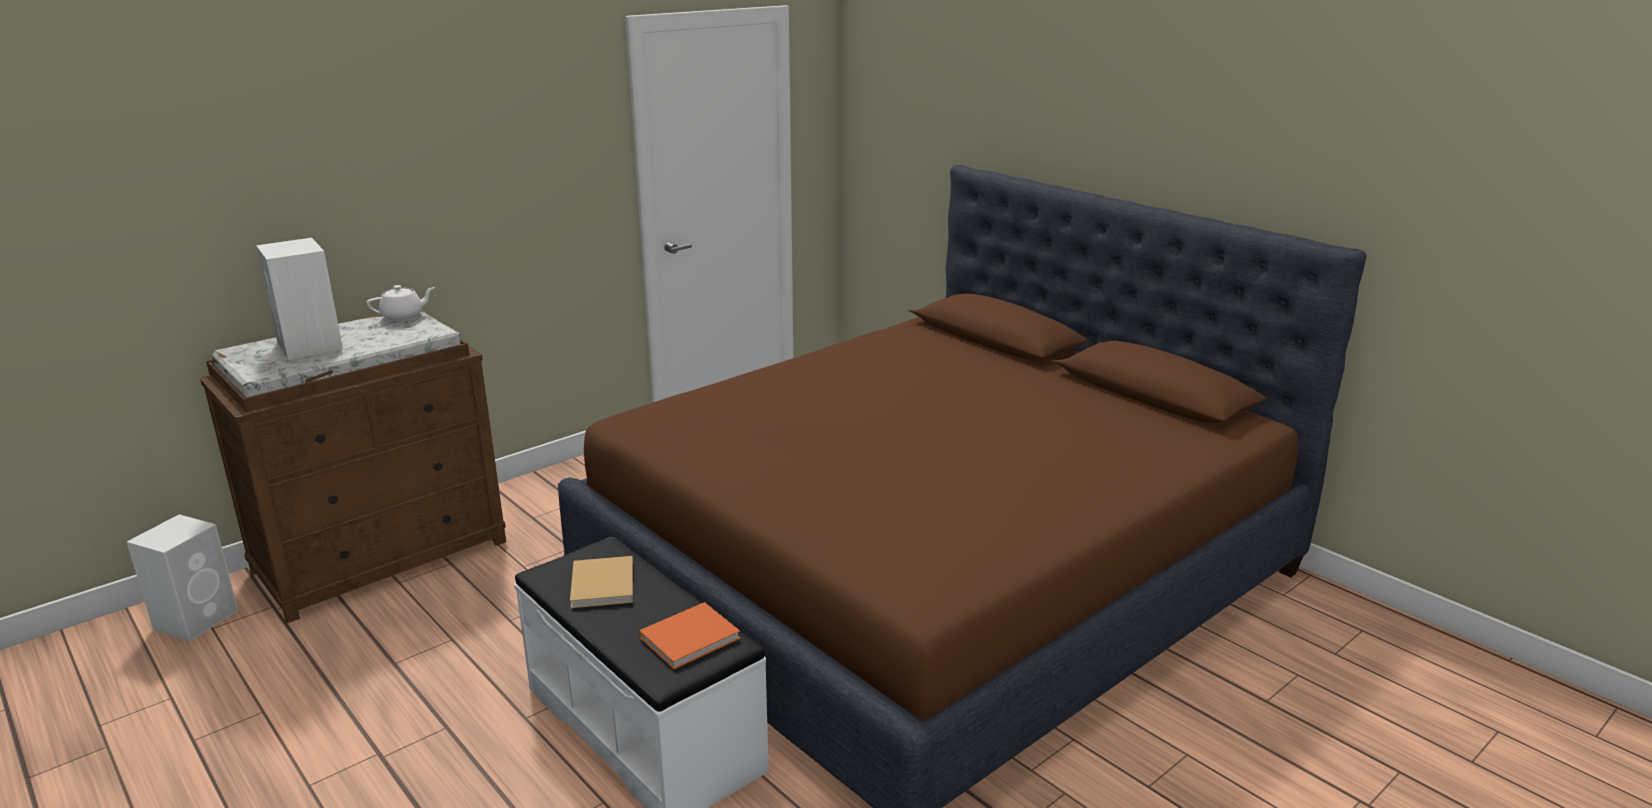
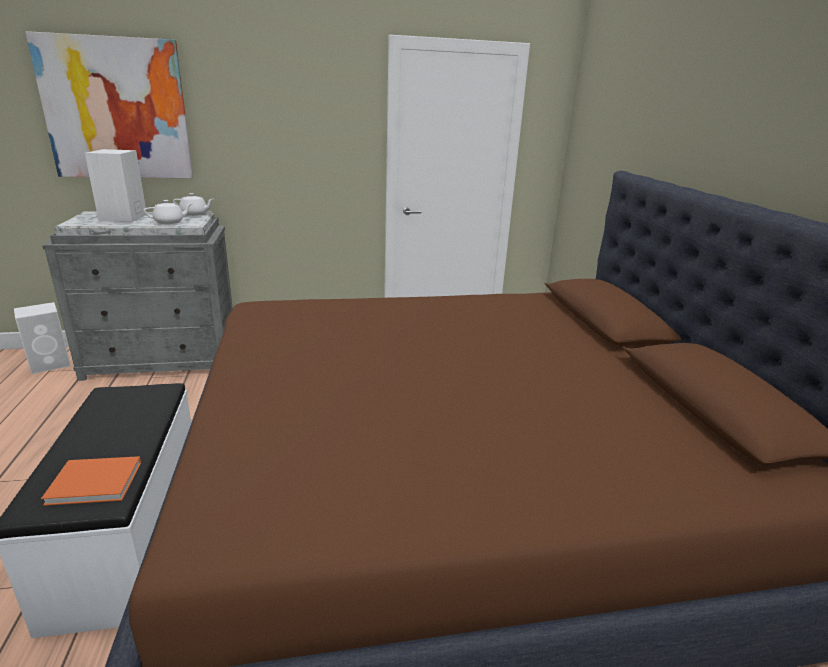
camera: 30 degrees right, 0 degrees up
(256, 178) = (116, 109): none -> picture
(382, 556) = (164, 360): brown dresser -> grey dresser
(401, 337) = (170, 222): none -> white teapot
(602, 586) = (118, 416): beige book -> none

